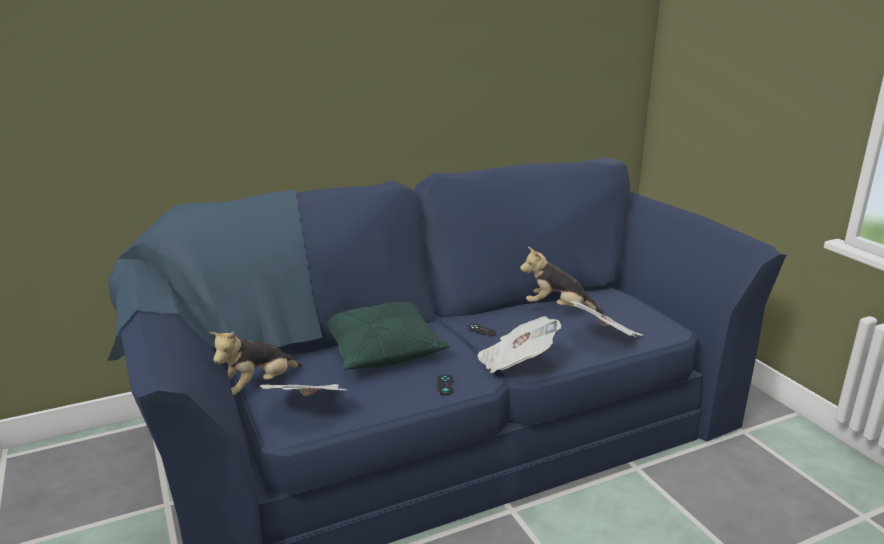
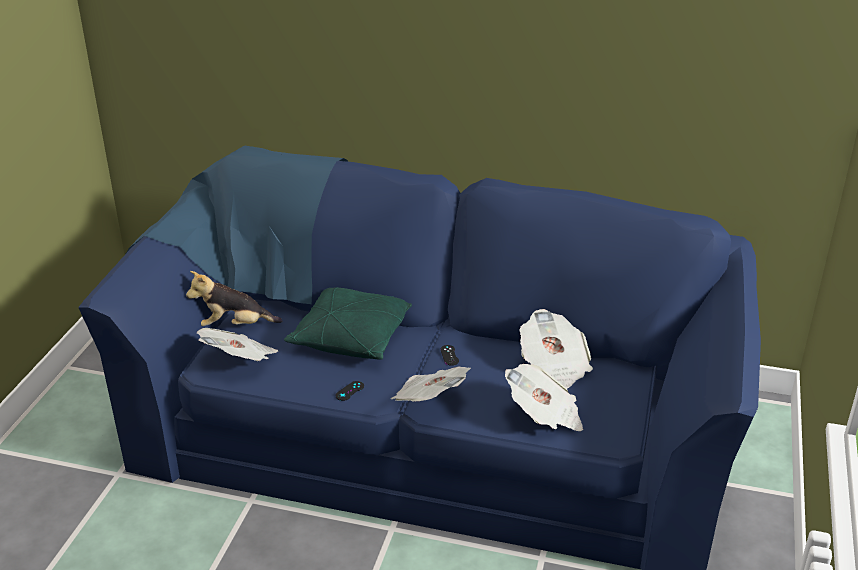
camera: 40 degrees right, 10 degrees up
(558, 308) = (554, 366): plush toy -> newspaper

